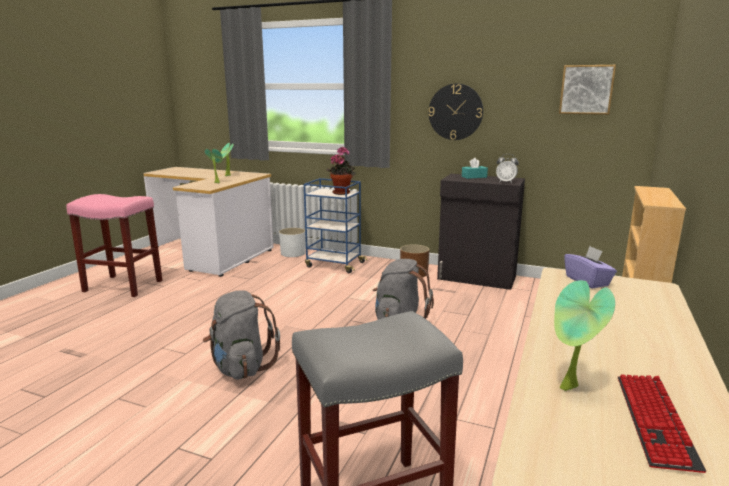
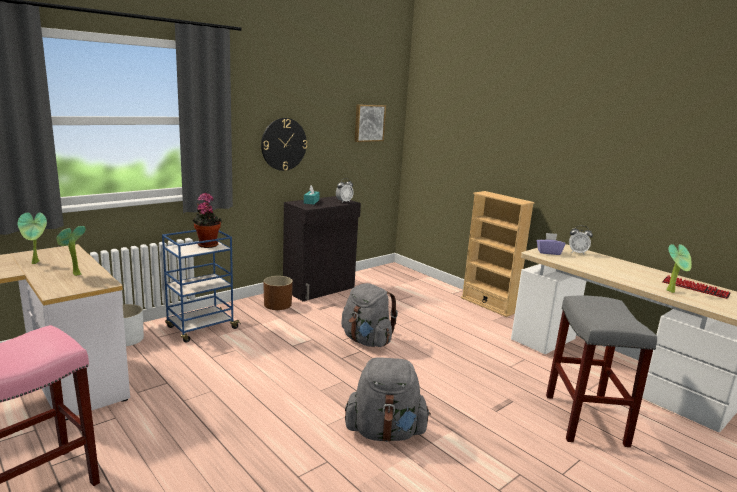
camera: 65 degrees left, 0 degrees up
(641, 299) = (577, 253): none -> alarm clock

